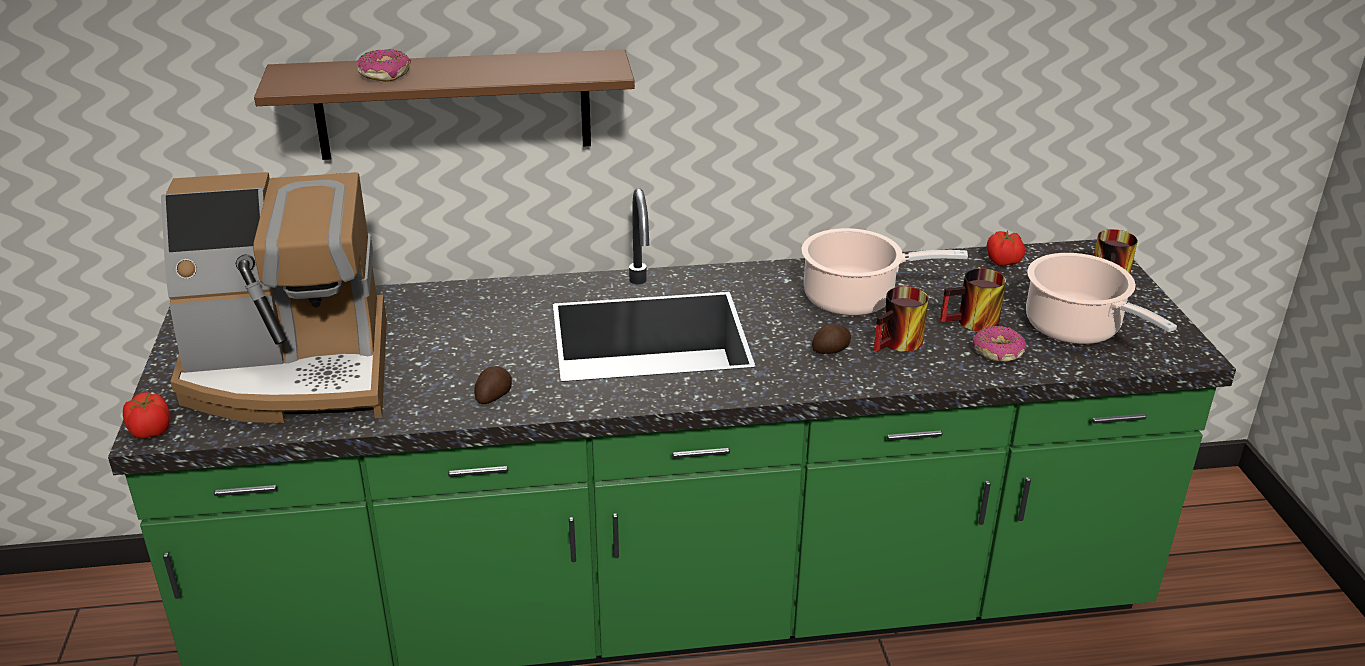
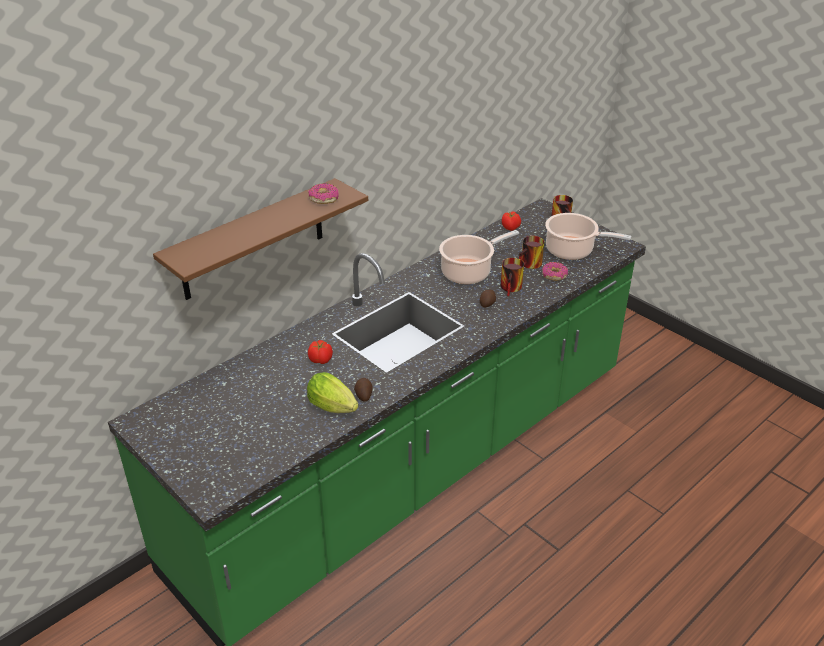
camera: 35 degrees left, 5 degrees up
(150, 431) = (208, 498): tomato -> tomato (321, 360)
(291, 372) = (242, 431): coffee machine -> none
(385, 74) = (235, 236): donut -> donut (323, 198)
(434, 396) = (335, 408): none -> lettuce

